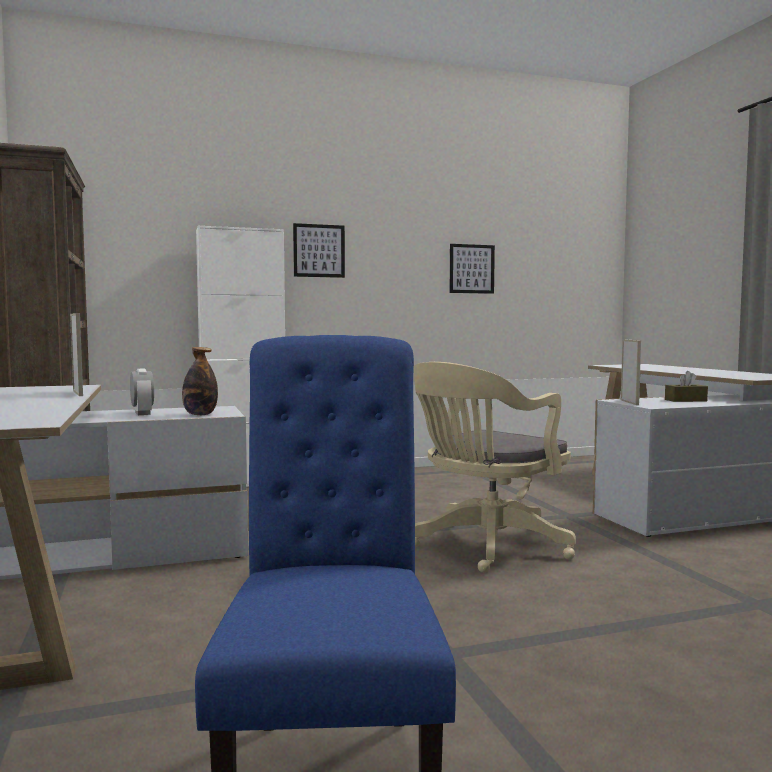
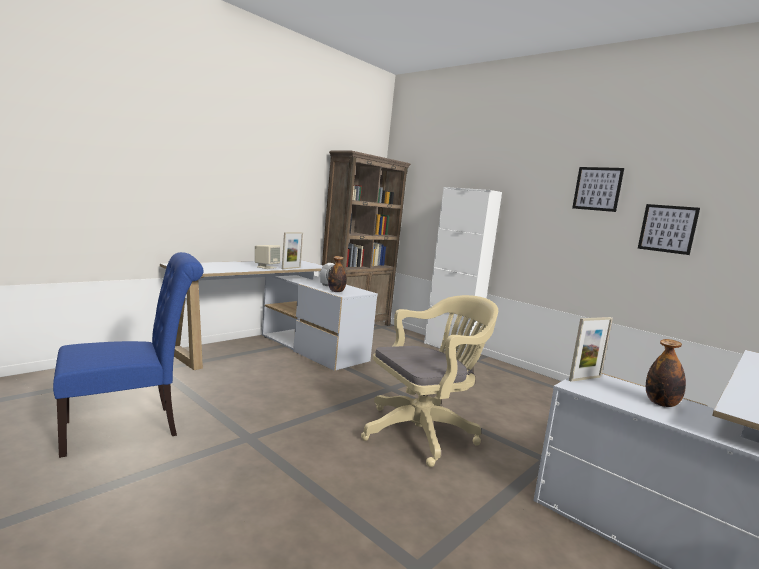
camera: 60 degrees right, 5 degrees up
(47, 399) = (266, 267): none -> beige speaker
(319, 251) = (529, 205): picture -> picture (597, 189)
(486, 547) = (423, 432): beige office chair -> beige office chair turned 135 degrees clockwise
(685, 400) = (661, 404): brown tissue box -> bottle

